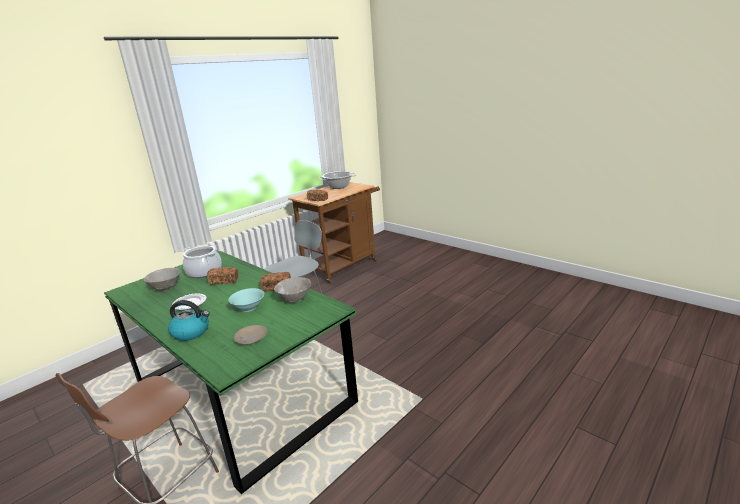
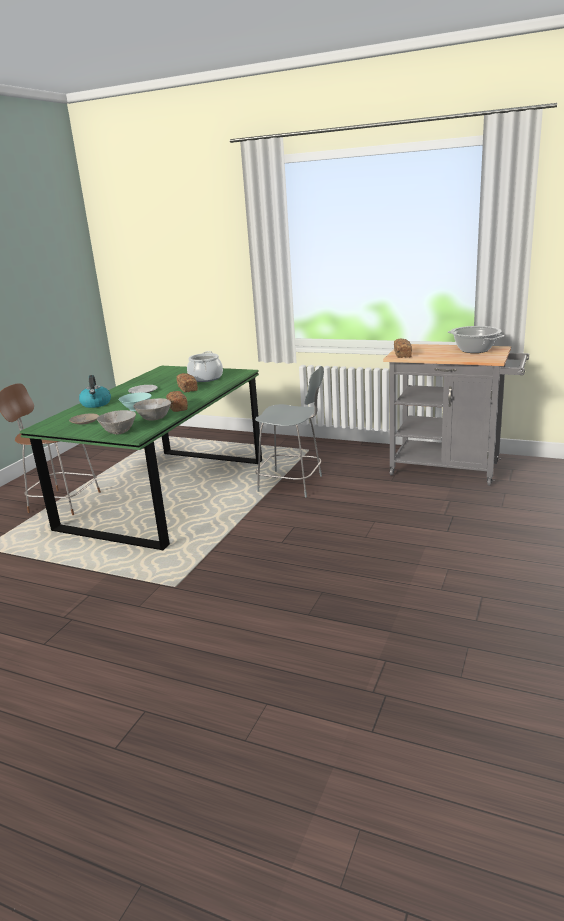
camera: 70 degrees right, 0 degrees up
(166, 287) = (172, 377): grey bowl -> grey bowl (119, 432)
(344, 265) = (452, 469): brown cart -> grey cart

